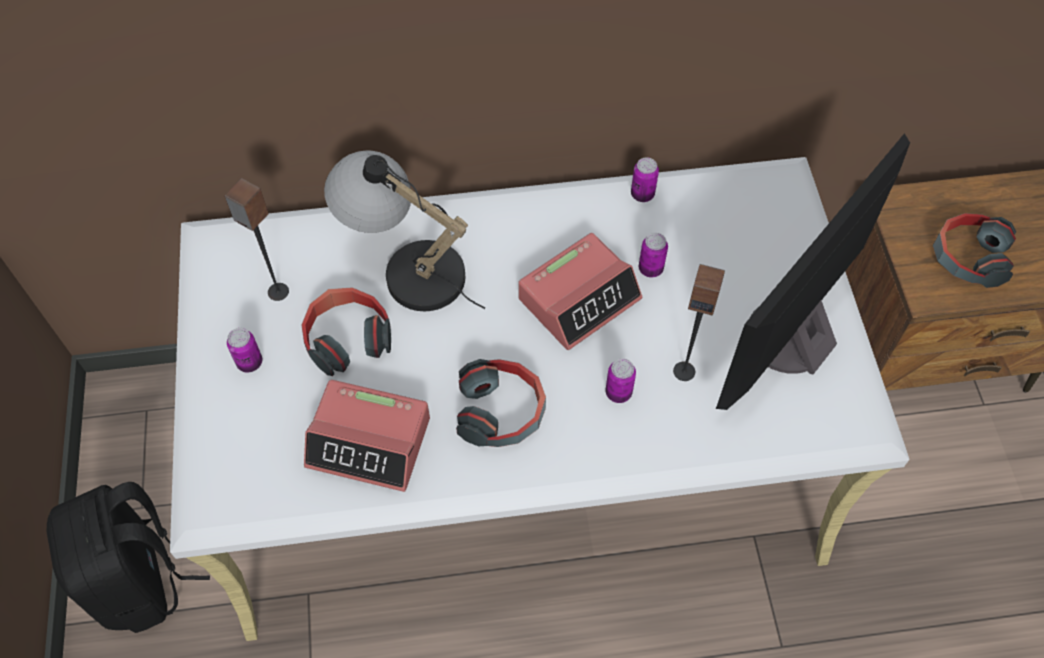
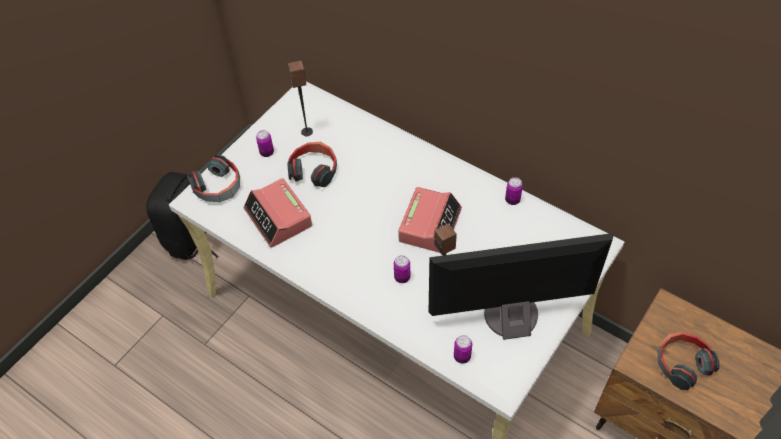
camera: 45 degrees right, 5 degrees down
(406, 268) = (368, 158): table lamp -> none
(502, 411) = (343, 246): headphones -> headphones (218, 187)
(579, 298) = (430, 225): alarm clock -> alarm clock turned 75 degrees counterclockwise
(650, 269) = (478, 236): can -> can (462, 356)

